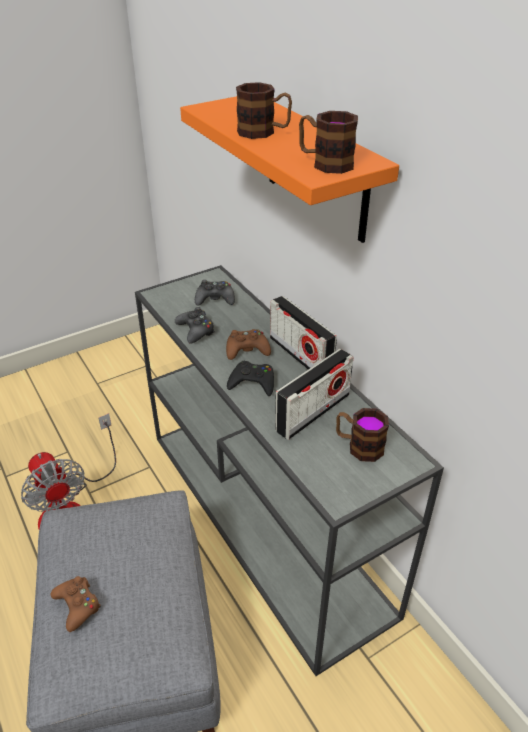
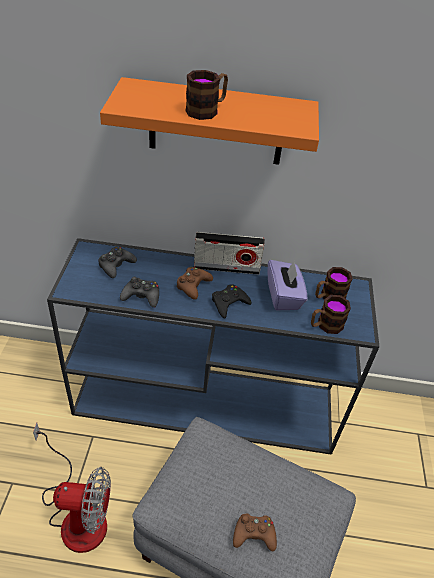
camera: 55 degrees left, 5 degrees up
(266, 520) = (208, 401): grey console table -> blue console table
(313, 412) = (284, 296): radio -> purple tissue box
(325, 163) = (288, 118): mug -> mug (325, 325)

